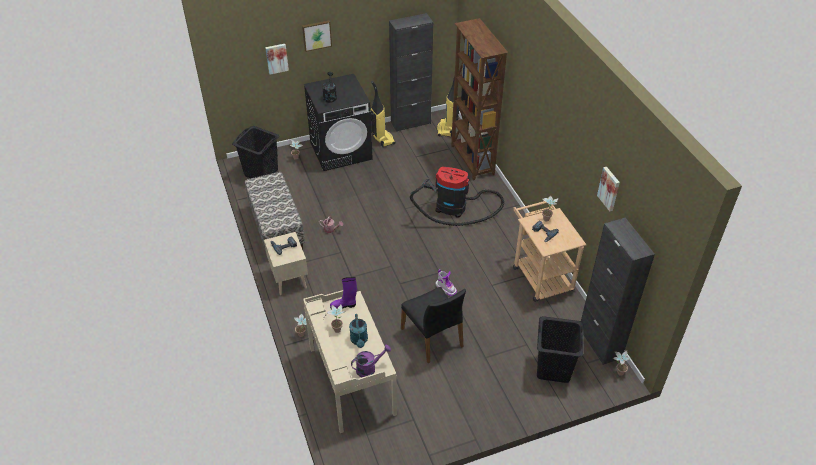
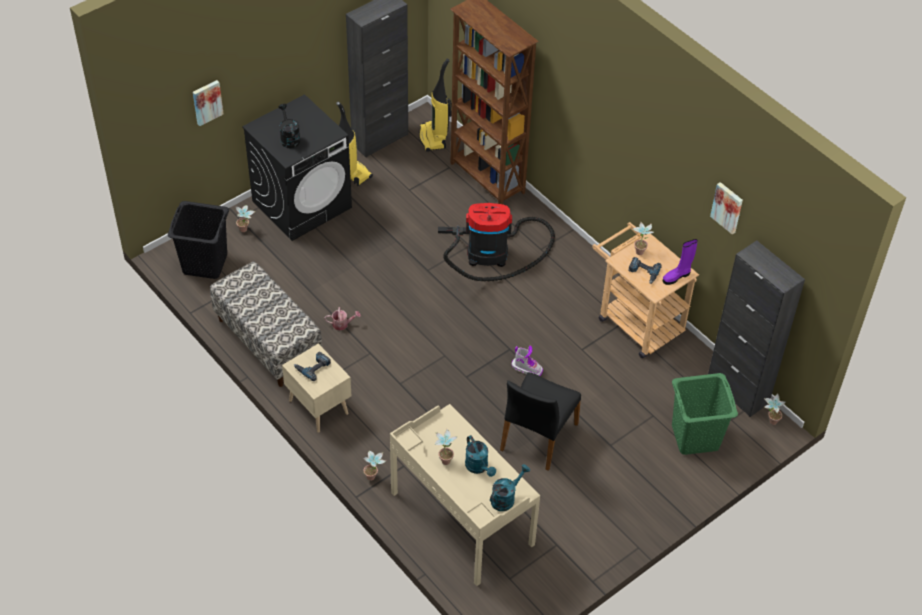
camera: 20 degrees left, 5 degrees up
(316, 35) = (256, 57): picture -> none
(344, 305) = (439, 428): purple boot -> purple boot (677, 276)
(369, 368) = (506, 498): purple watering can -> turquoise watering can
(433, 337) = (537, 437): black chair -> black chair turned 75 degrees clockwise
(553, 368) = (695, 437): black laundry basket -> green laundry basket

